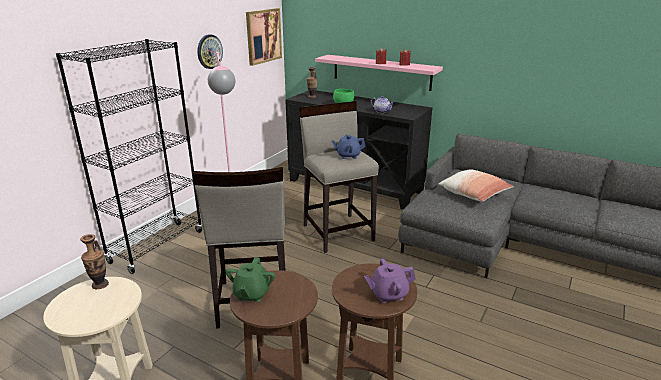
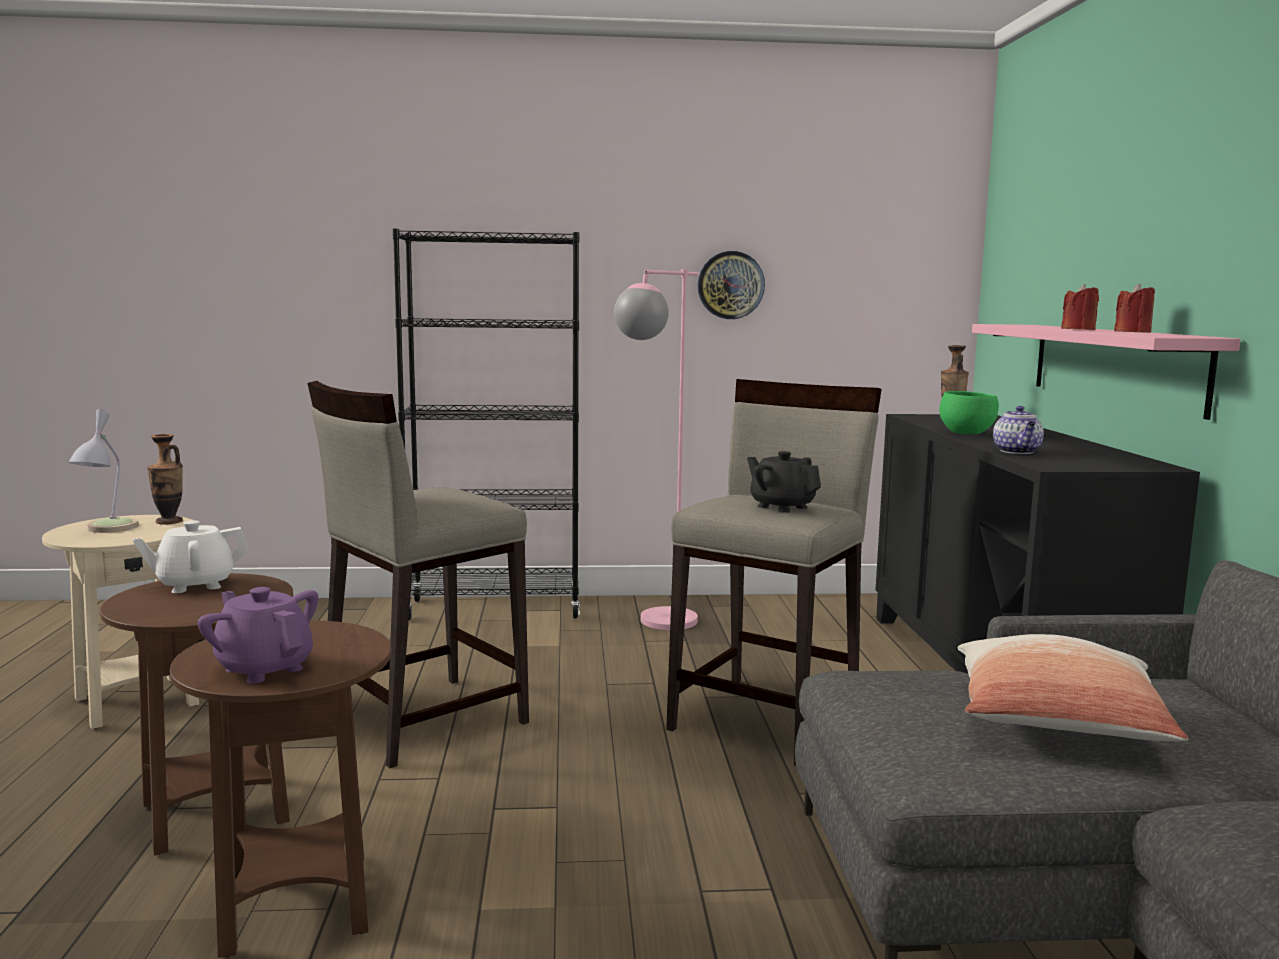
camera: 55 degrees right, 15 degrees down
(86, 308) = (106, 529): none -> table lamp
(251, 294) = (195, 585): green teapot -> white teapot
(263, 36) = (904, 278): picture -> none
(348, 156) = (781, 507): blue teapot -> black teapot

